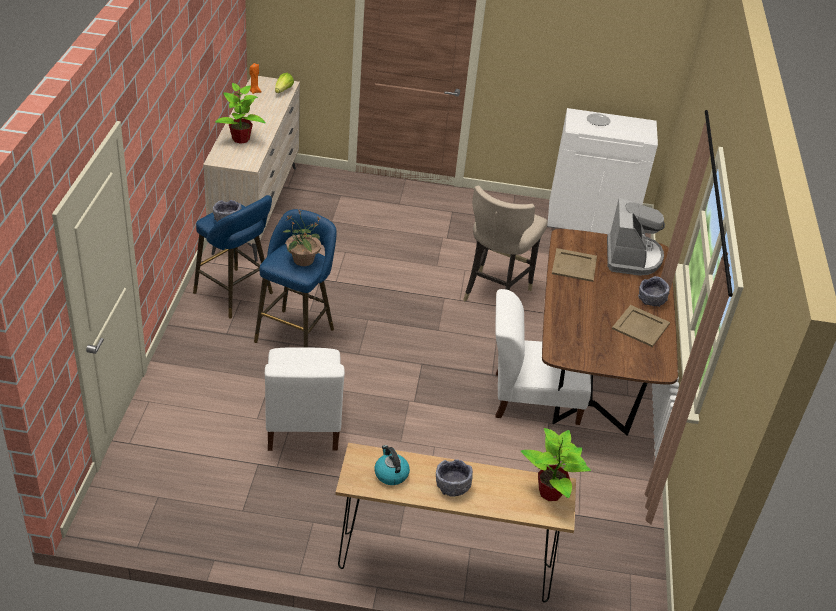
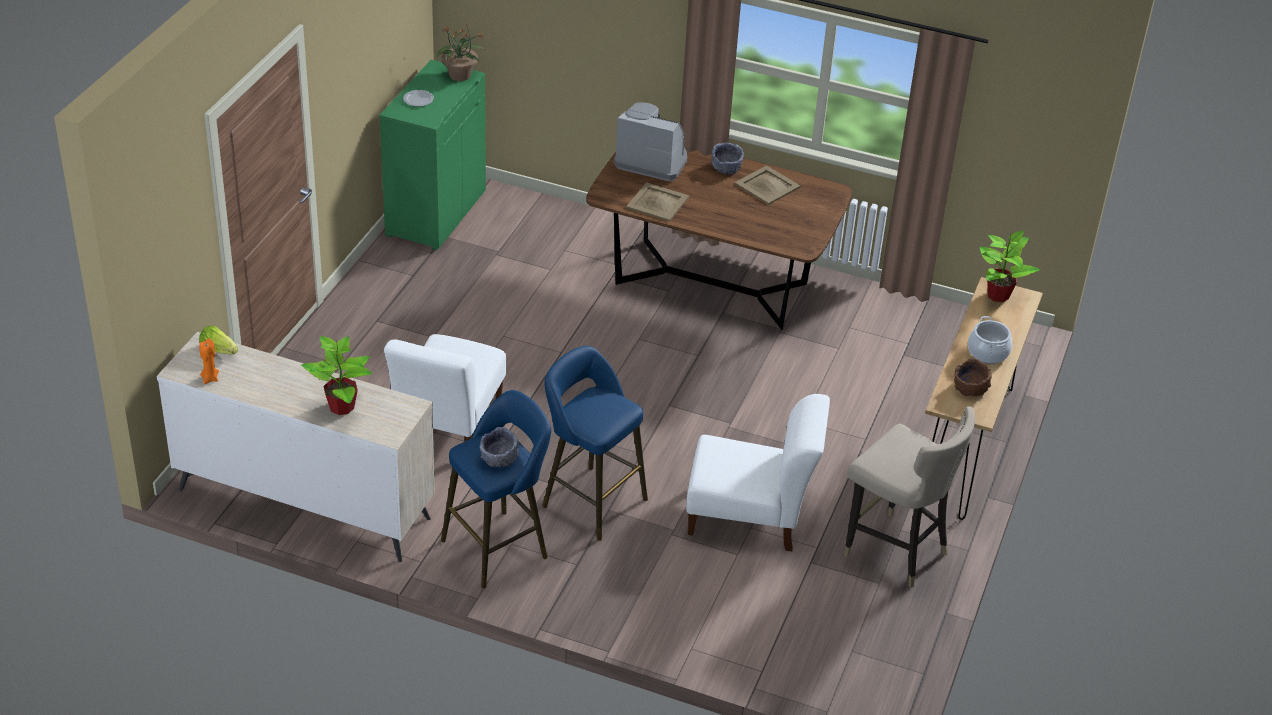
camera: 75 degrees left, 0 degrees up
(302, 260) = (601, 403): potted plant -> potted plant (460, 75)
(390, 474) = (970, 388): kettle -> brown bowl
(452, 486) = (988, 352): grey bowl -> cooking pot
(495, 293) = (555, 321): beige stool -> beige stool (895, 551)
(531, 398) = (741, 335): white chair -> white chair (447, 423)
(591, 220) = (435, 213): white cabinet -> green cabinet

